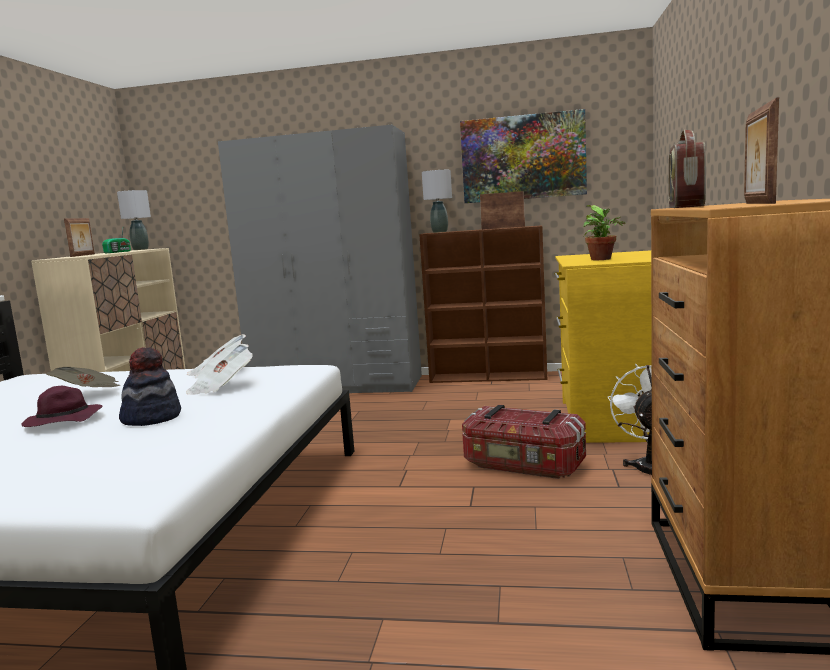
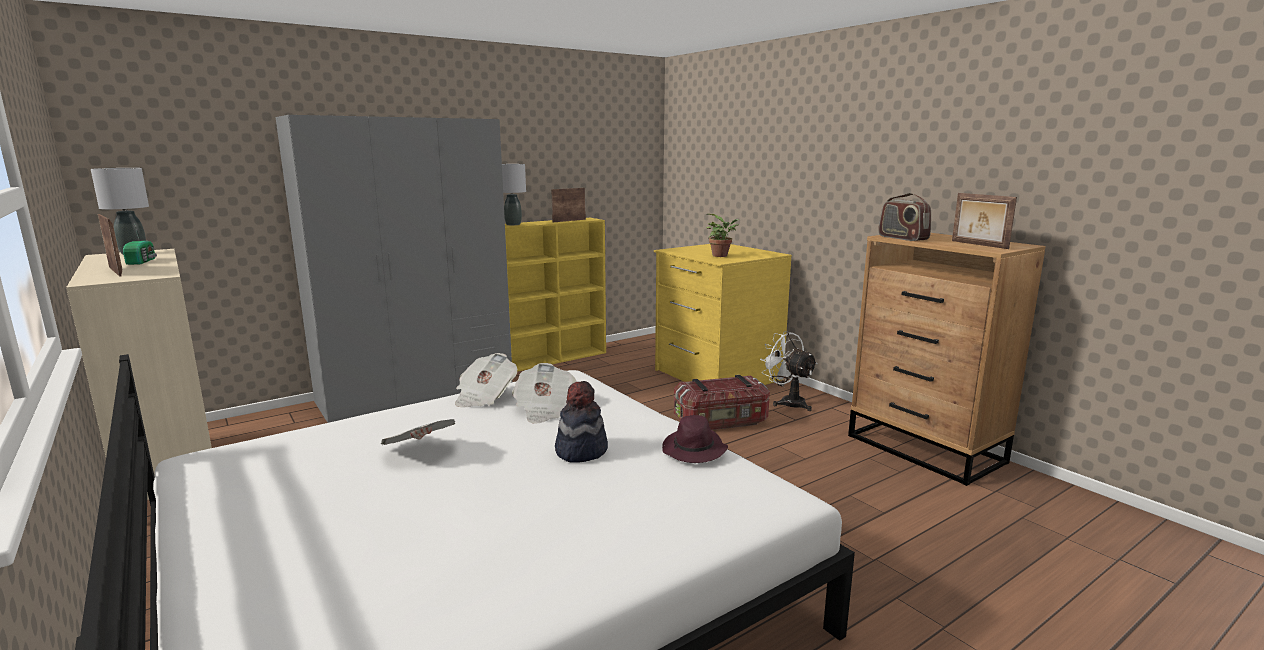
camera: 45 degrees left, 5 degrees up
(62, 421) = (499, 479): purple hat -> purple hat (694, 450)
(489, 377) = (554, 358): brown bookcase -> yellow bookcase
(523, 157) = (575, 155): picture -> none

